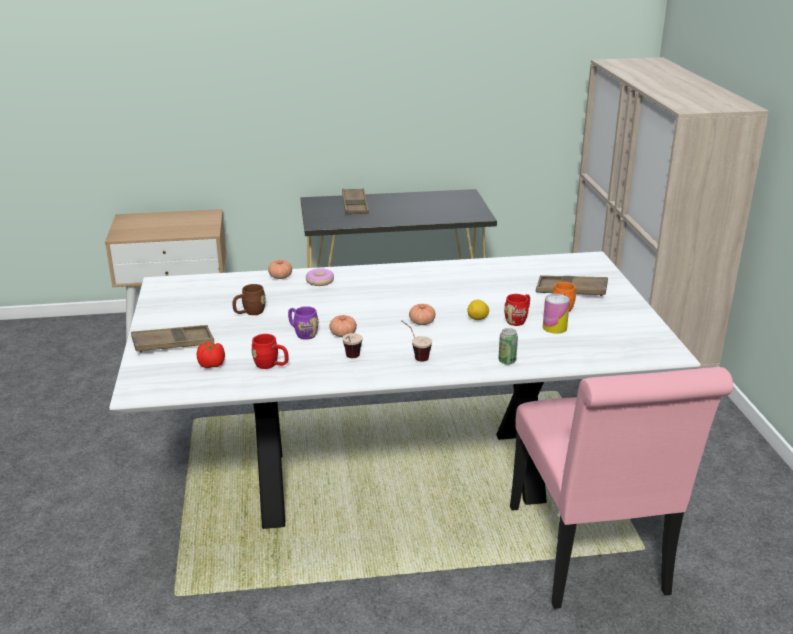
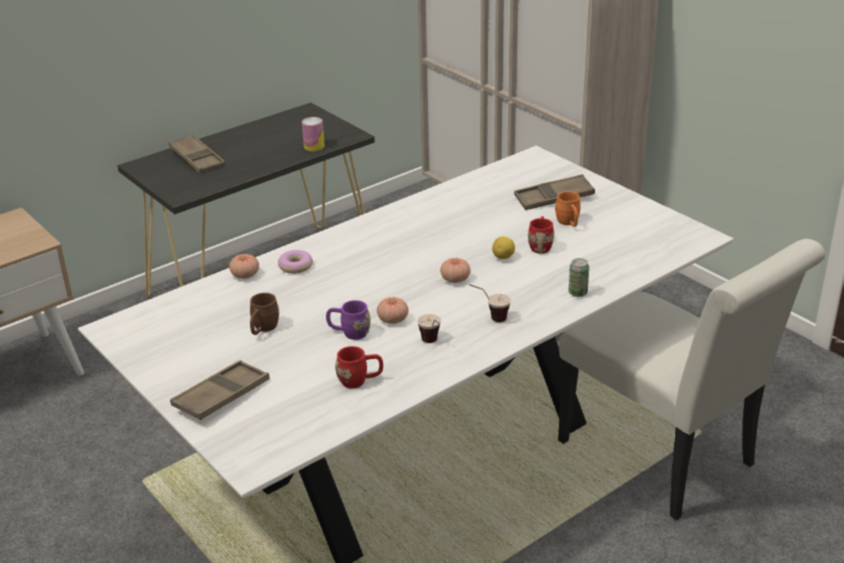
camera: 30 degrees left, 5 degrees up
(212, 365) = (296, 404): tomato -> none
(554, 327) = (581, 243): can -> can (314, 146)
(590, 558) = (666, 460): pink chair -> white chair

